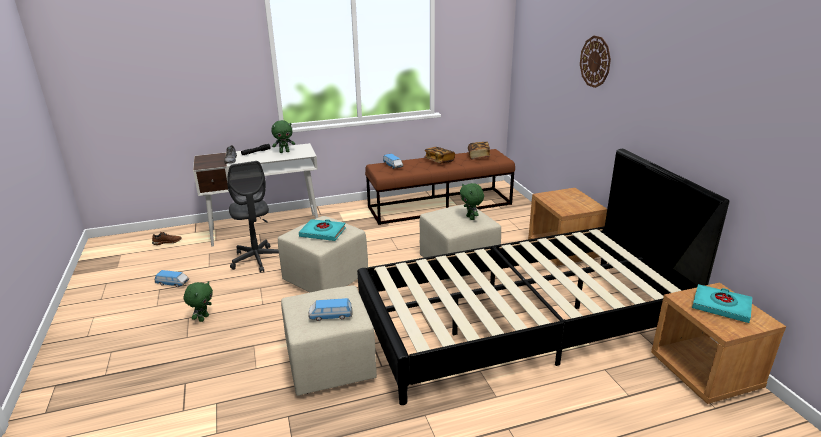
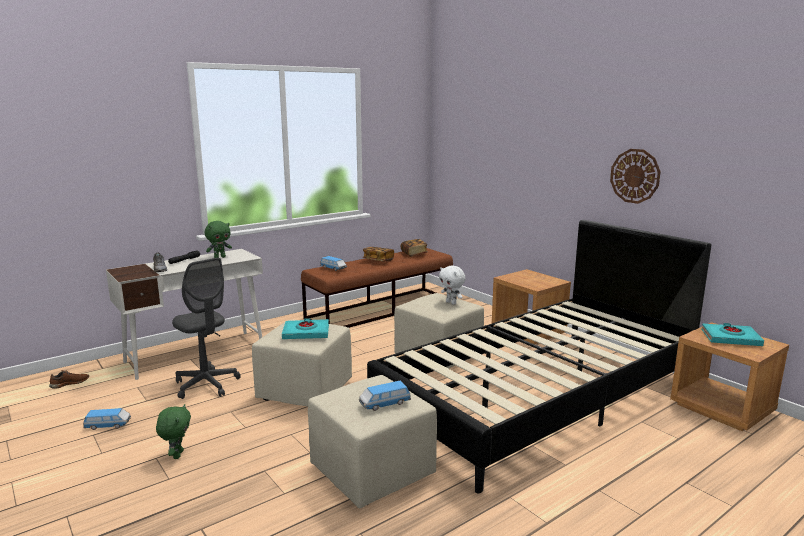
camera: 20 degrees left, 10 degrees down
(471, 218) = (451, 303): green plush toy -> white plush toy
(595, 61) = (538, 145): wall clock -> wall clock (635, 176)

